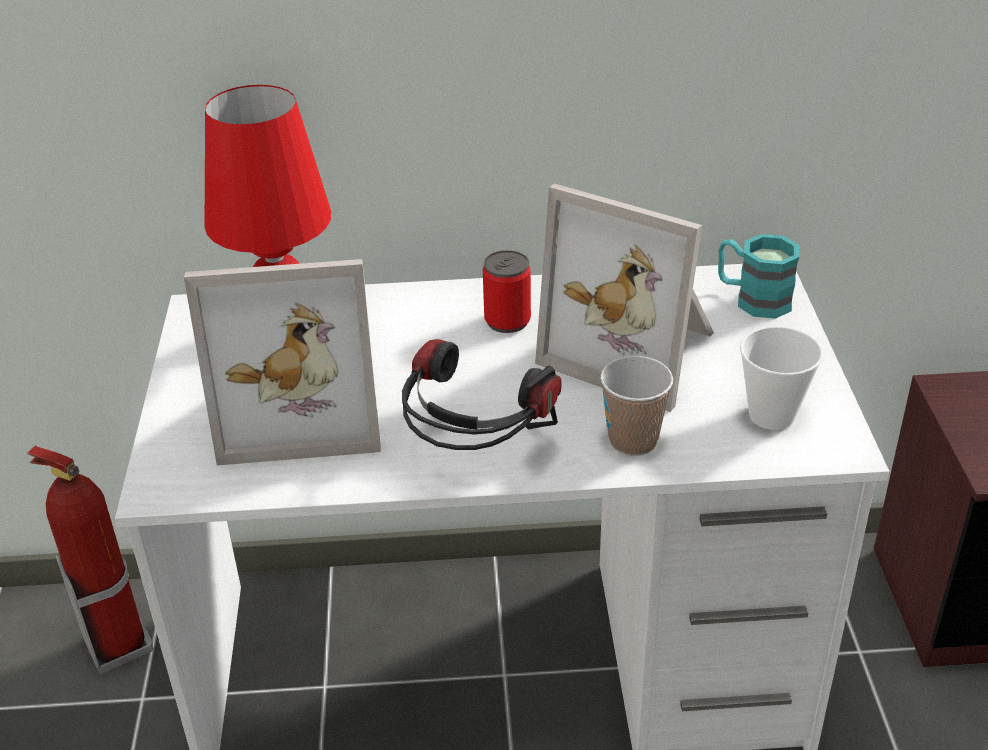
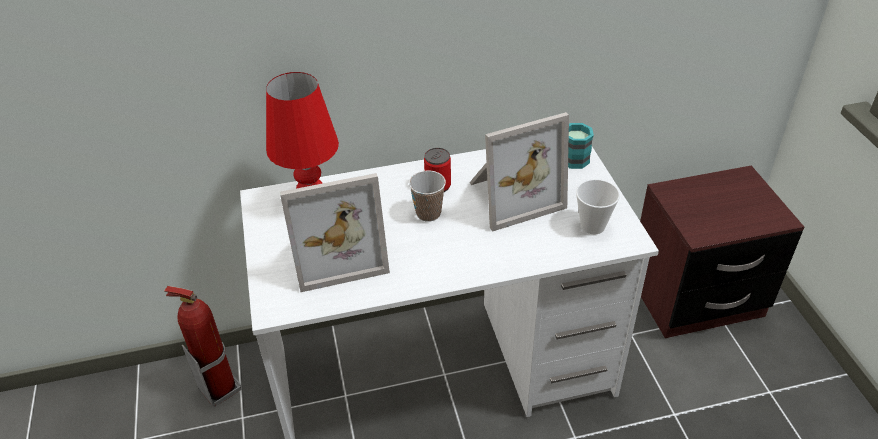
camera: 10 degrees left, 5 degrees up
(475, 458) = (442, 270): headphones -> none
(633, 441) = (524, 250): cup -> cup (428, 213)
(635, 349) = (512, 195): picture frame -> picture frame turned 45 degrees counterclockwise

